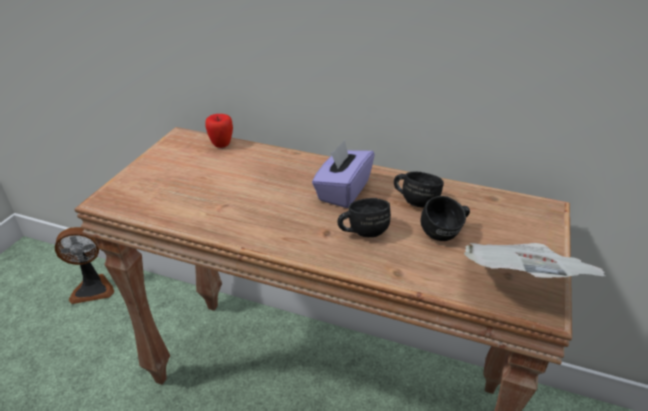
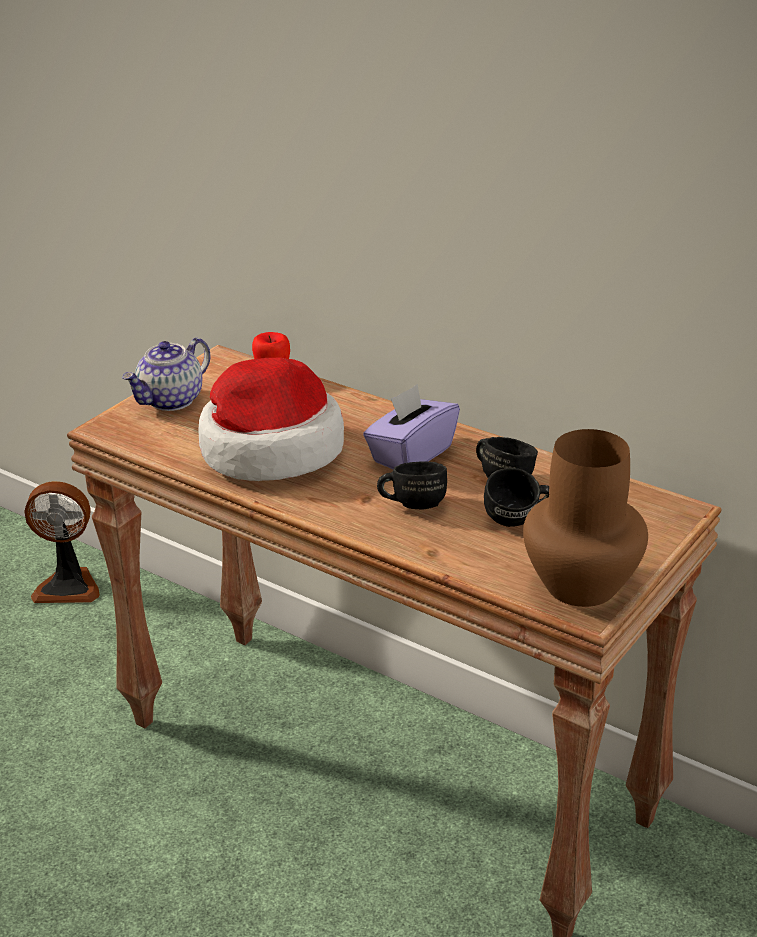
camera: 15 degrees right, 5 degrees down
(152, 172) = (171, 400): none -> teapot
(238, 201) = (270, 449): none -> hat
(521, 283) = (580, 584): newspaper -> brown vase

